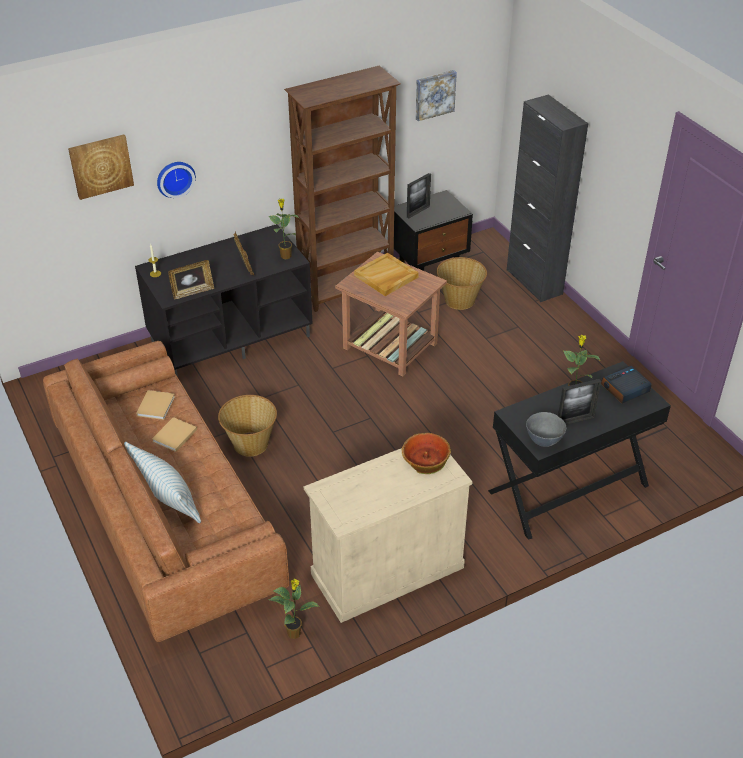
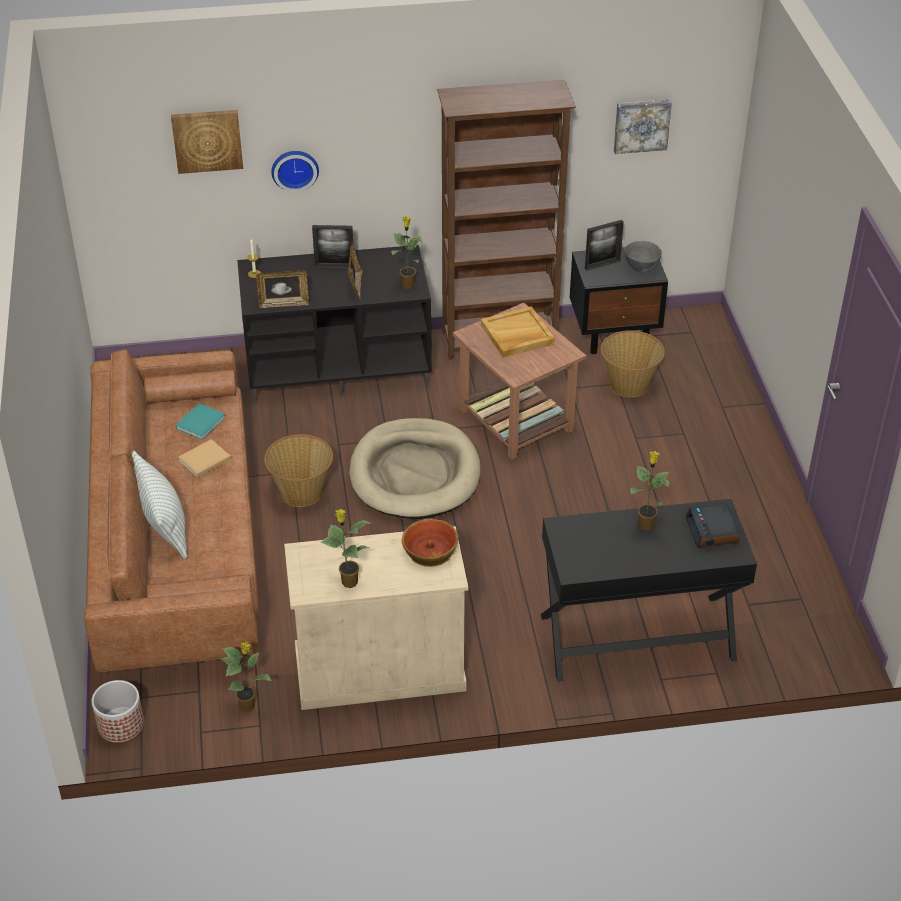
camera: 20 degrees right, 0 degrees up
(156, 405) = (201, 422): beige book -> turquoise book
(193, 682) = (120, 725): none -> planter
(334, 406) = (415, 474): none -> beige dog bed
(374, 503) = (348, 582): none -> potted plant
(534, 282) = (734, 383): black cabinet -> none
(543, 441) = (580, 565): grey bowl -> grey bowl (641, 268)
(575, 420) = (630, 552): picture frame -> picture frame (334, 267)
(625, 389) = (712, 531): alarm clock -> alarm clock turned 90 degrees counterclockwise

